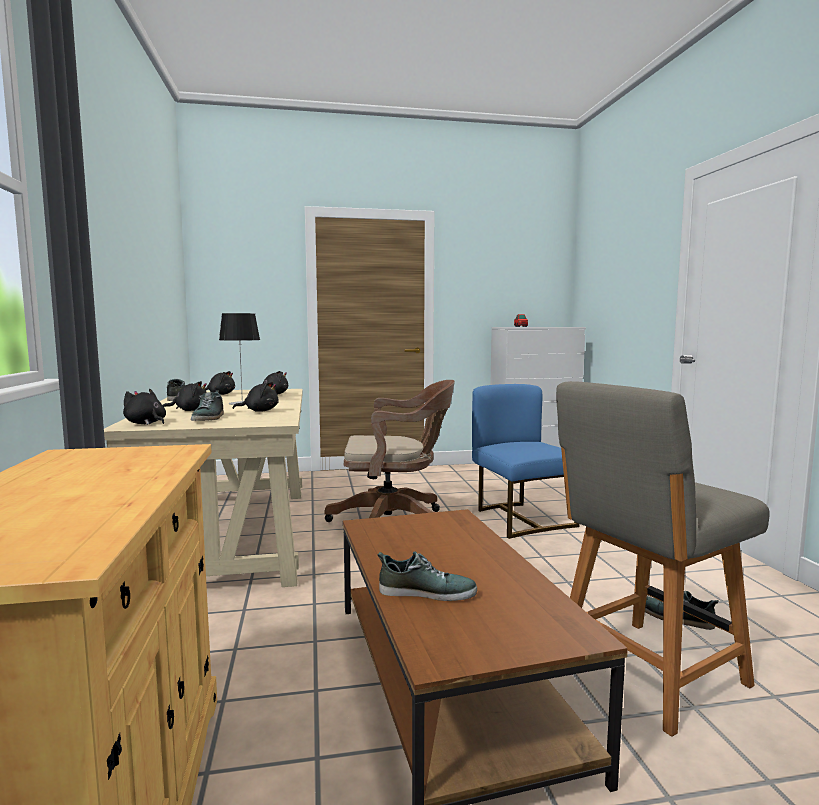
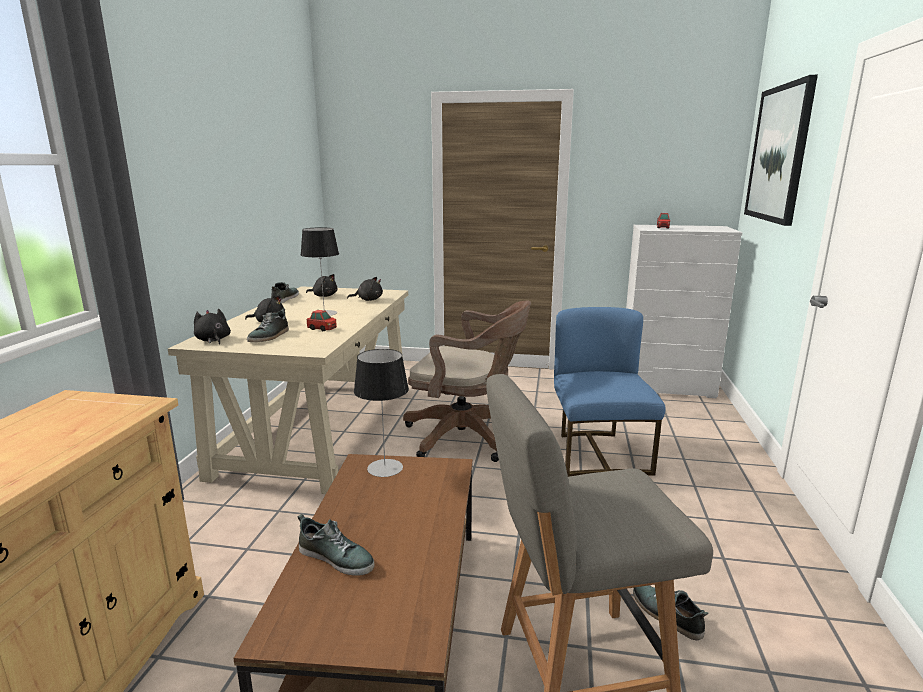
camera: 20 degrees right, 10 degrees up
(259, 411) = (322, 329): black plush toy -> toy car
(393, 525) = (385, 468): none -> table lamp
(611, 261) = (779, 154): none -> picture

